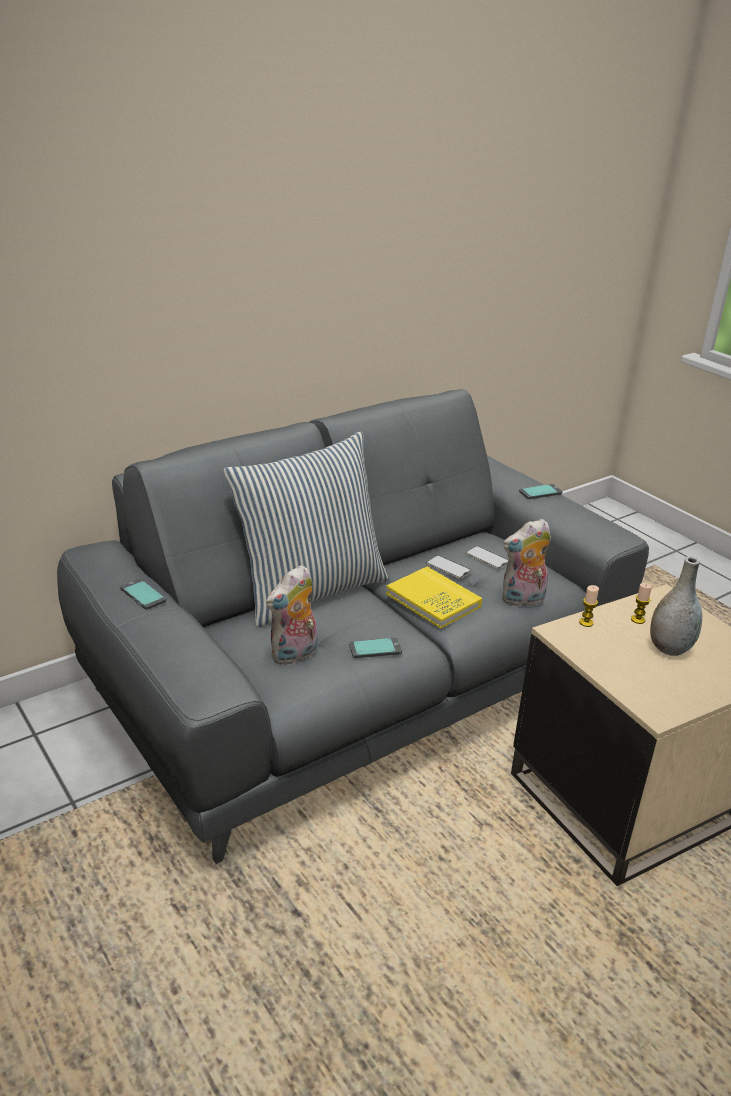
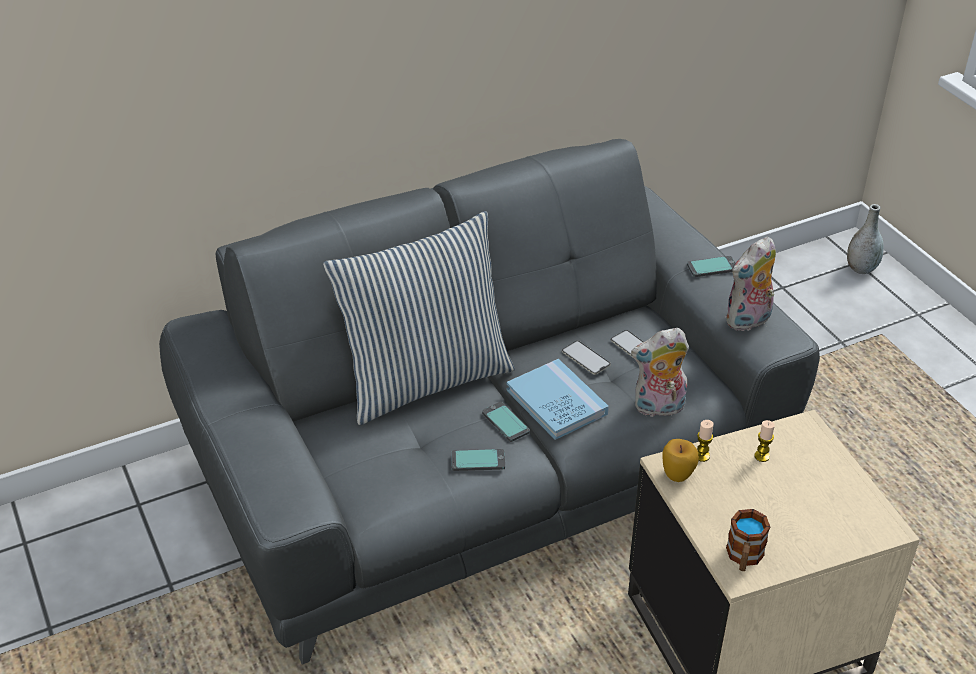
camera: 10 degrees right, 10 degrees up
(143, 595) = (239, 387): phone -> phone (505, 423)
(294, 655) = (392, 462): plush toy -> plush toy (748, 321)
(433, 600) = (556, 402): yellow book -> blue book
(570, 638) = (677, 475): none -> apple
(656, 699) = (744, 558): none -> mug
(669, 648) = (783, 496): grey vase -> grey vase (861, 269)

